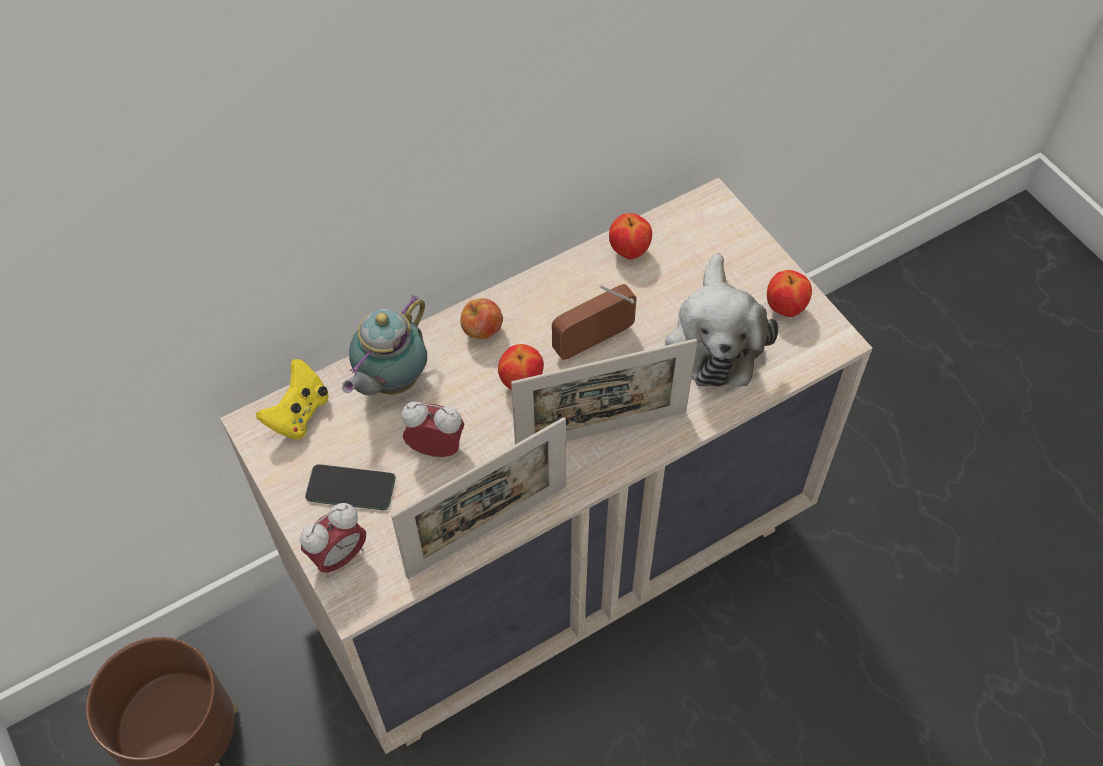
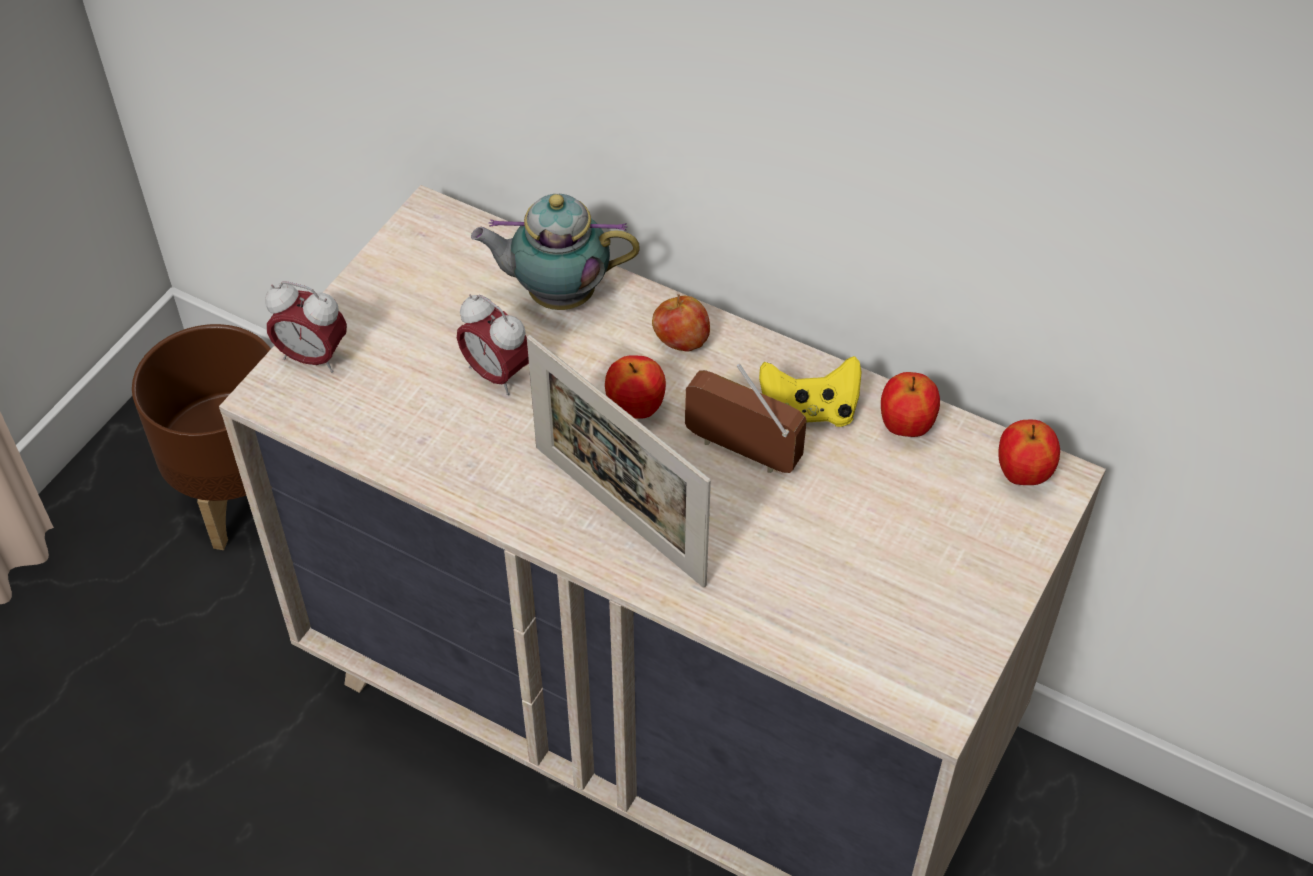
camera: 60 degrees right, 5 degrees down
(299, 413) = (465, 241): yellow game controller -> yellow game controller (809, 412)
(351, 488) = (401, 326): phone -> none
(436, 448) = (497, 374): alarm clock -> alarm clock turned 150 degrees clockwise
(487, 531) = (419, 467): picture frame -> none
(715, 338) = (838, 572): plush toy -> none
(785, 308) = (945, 630): apple -> apple (1022, 474)

